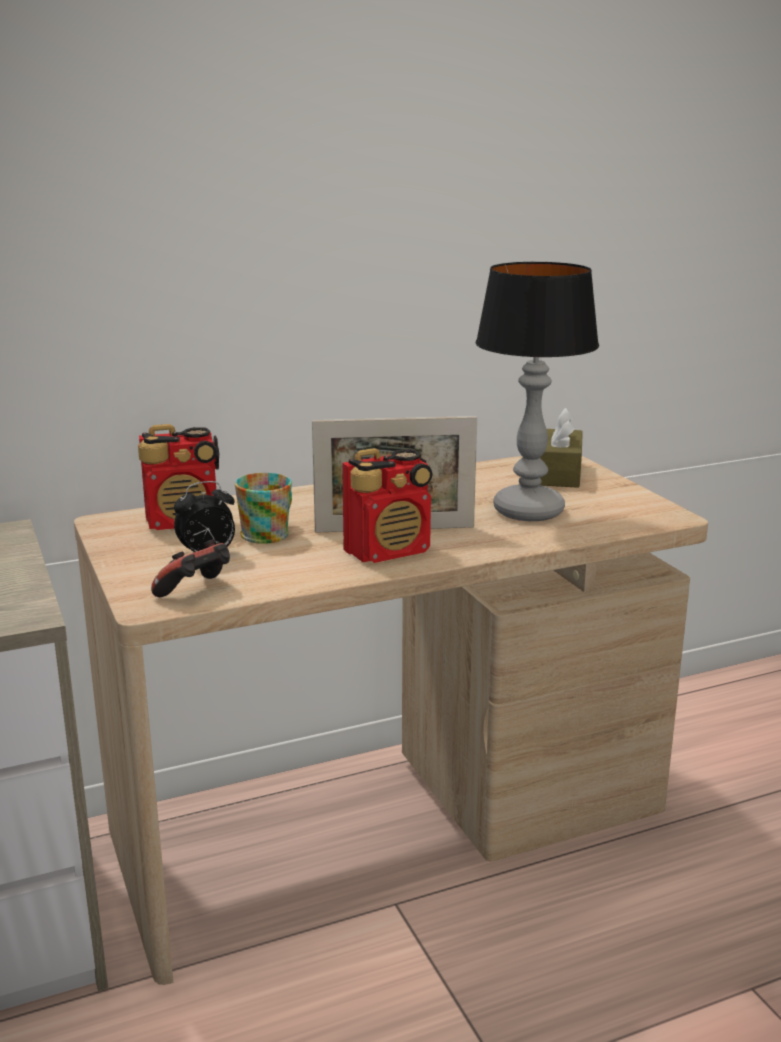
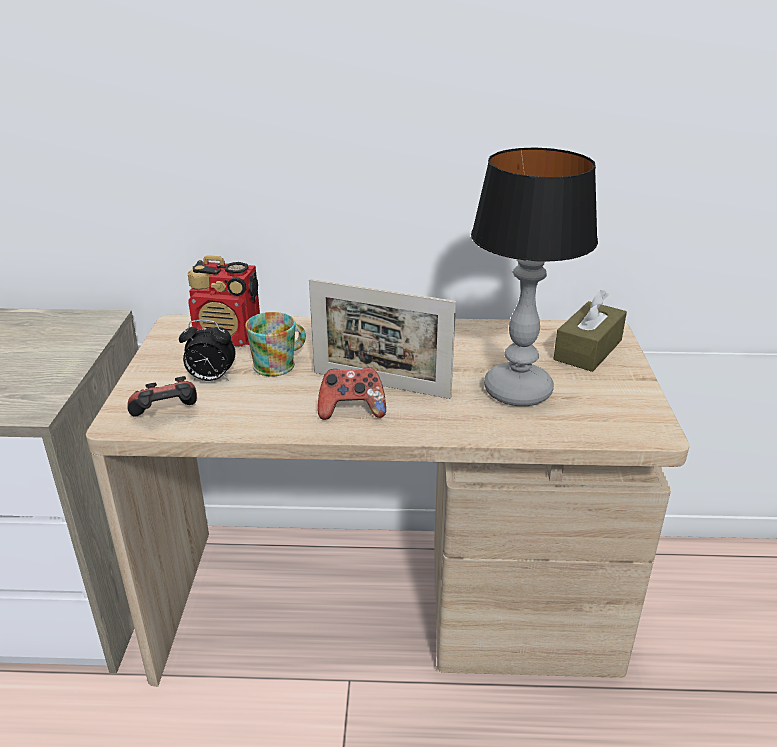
camera: 25 degrees right, 10 degrees up
(389, 551) = (352, 410): radio -> game controller

